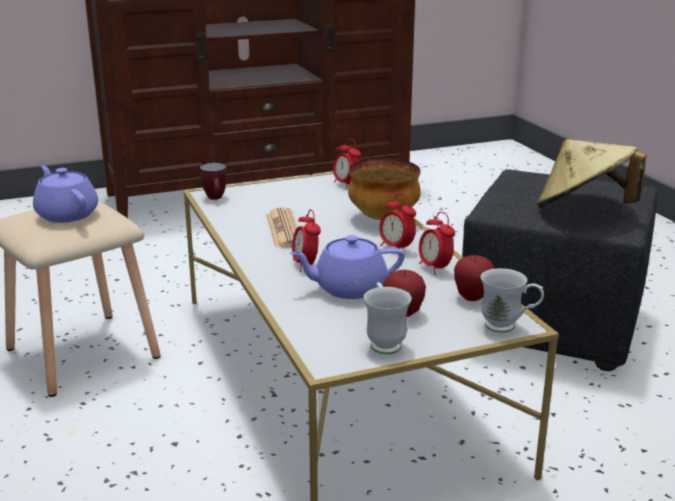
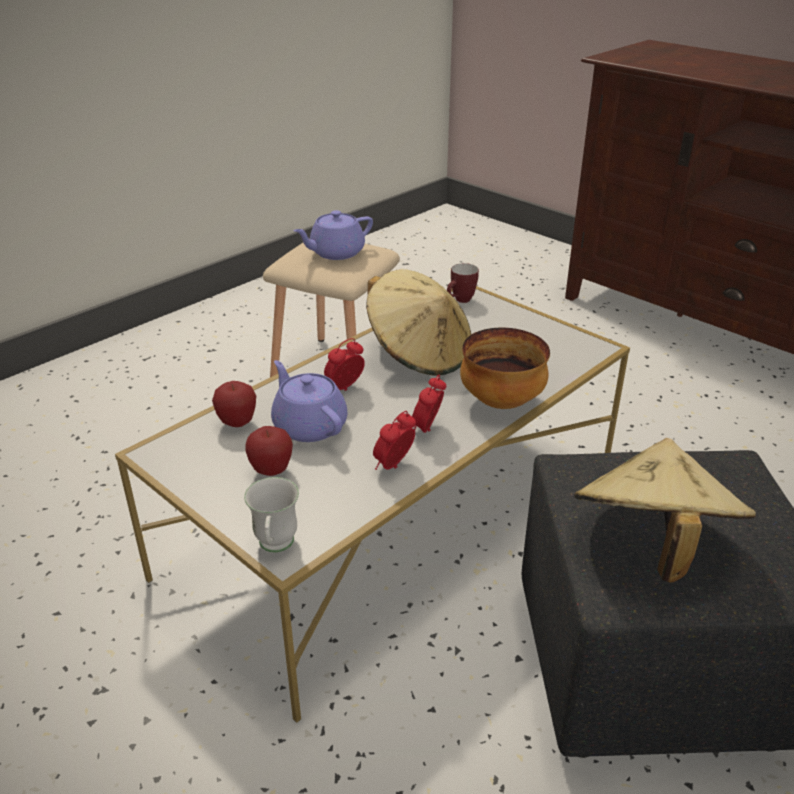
camera: 65 degrees right, 10 degrees up
(66, 214) = (335, 253): purple teapot -> purple teapot turned 150 degrees counterclockwise
(283, 229) = (419, 354): newspaper -> beige hat
(346, 185) = (576, 356): alarm clock -> none
(384, 342) = (207, 473): white mug -> none
(472, 298) = (335, 508): apple -> apple (237, 423)

